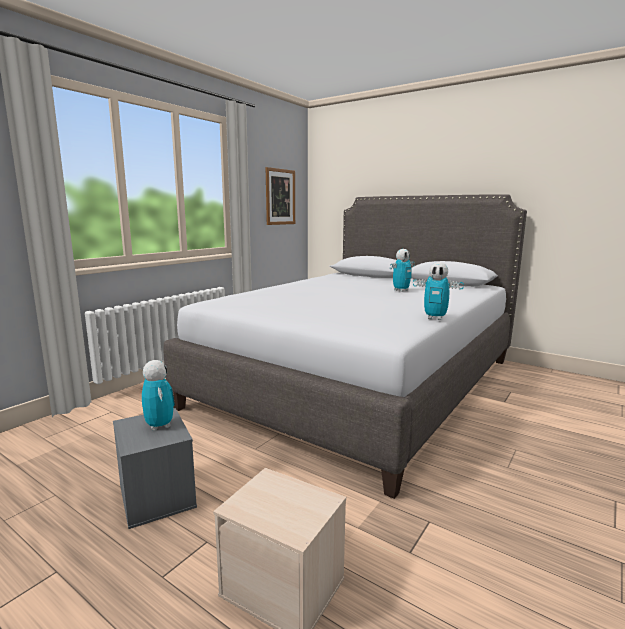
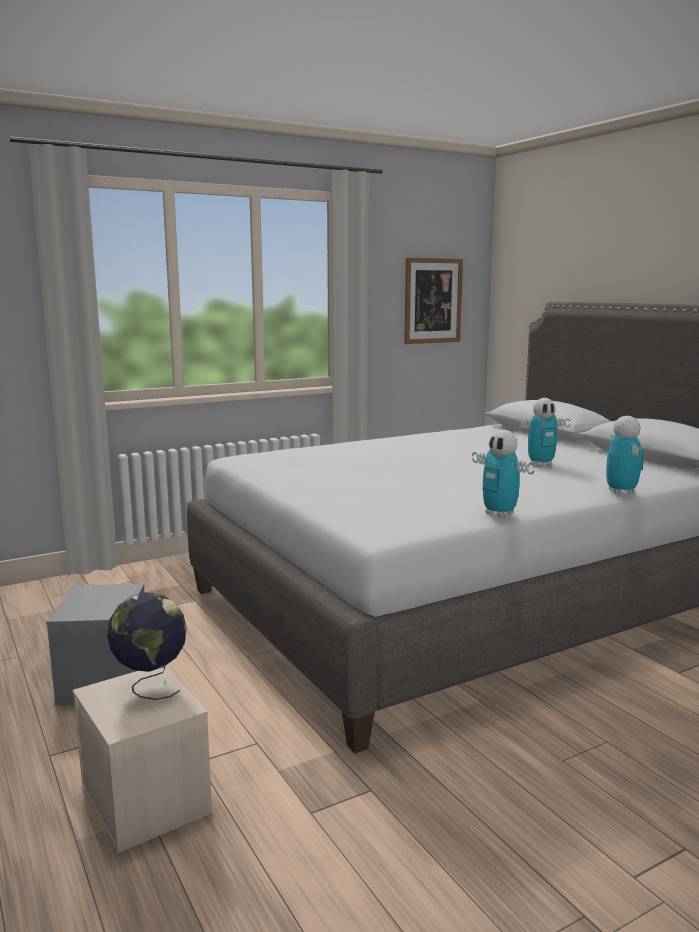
camera: 25 degrees right, 0 degrees up
(159, 426) = (109, 599): toy robot -> toy robot (621, 492)
(277, 488) = (151, 685): none -> globe

